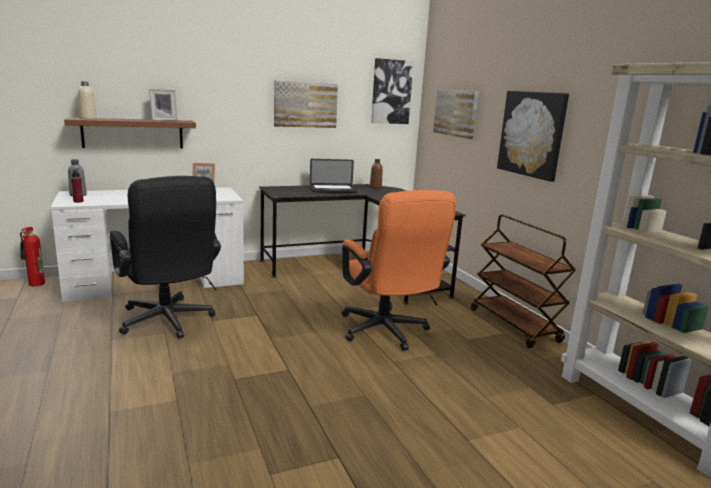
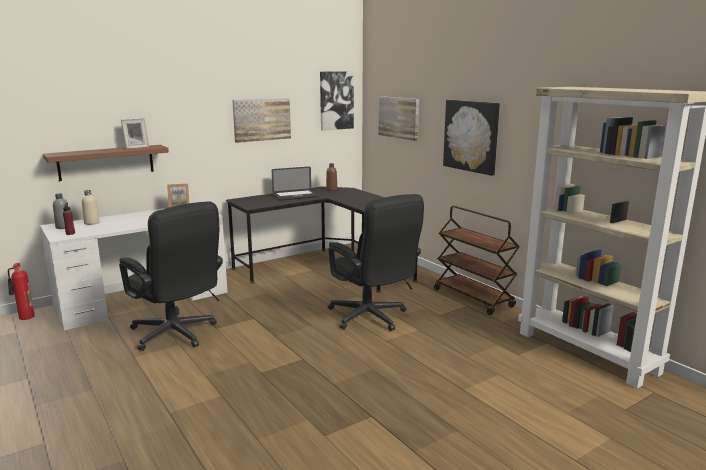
camera: 10 degrees left, 0 degrees up
(88, 118) = (66, 153): beige bottle -> beige bottle (91, 223)
(386, 333) = (372, 318): orange office chair -> black office chair

